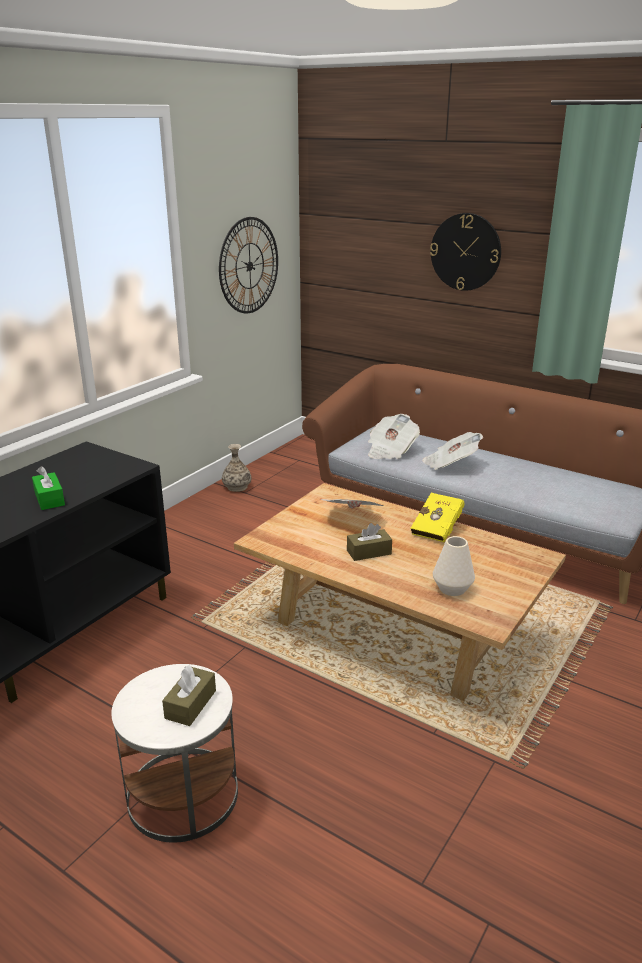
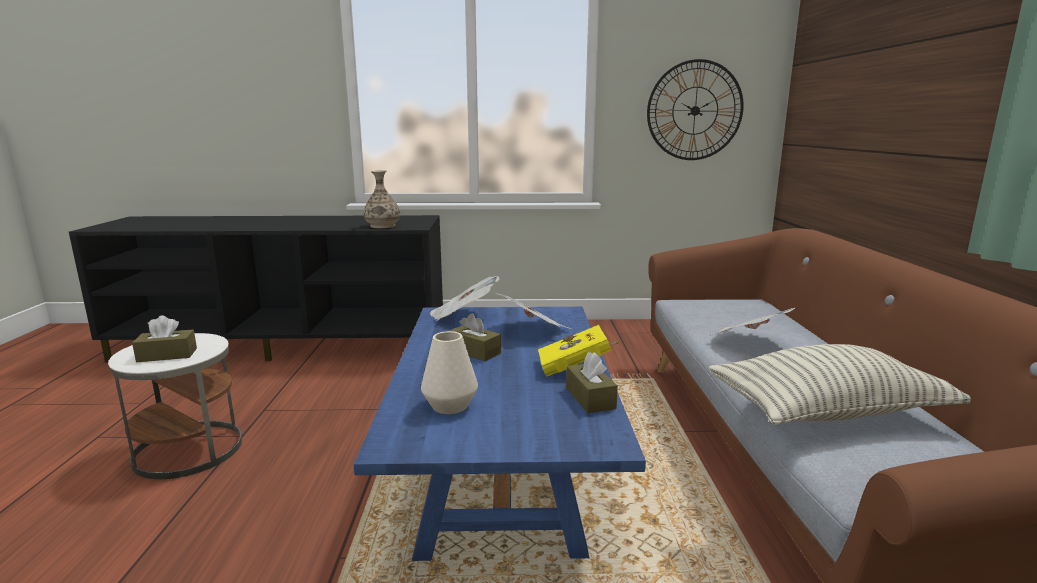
camera: 55 degrees right, 10 degrees down
(49, 499) = (338, 225): green tissue box -> none
(237, 487) = (620, 327): vase -> vase (382, 226)
(390, 451) = (713, 313): newspaper -> newspaper (463, 316)
(393, 628) = (503, 469): beige coffee table -> blue coffee table
(465, 252) = (927, 74): wall clock -> none
(484, 541) = (590, 398): none -> brown tissue box
(551, 490) = (827, 412): none -> pillow

